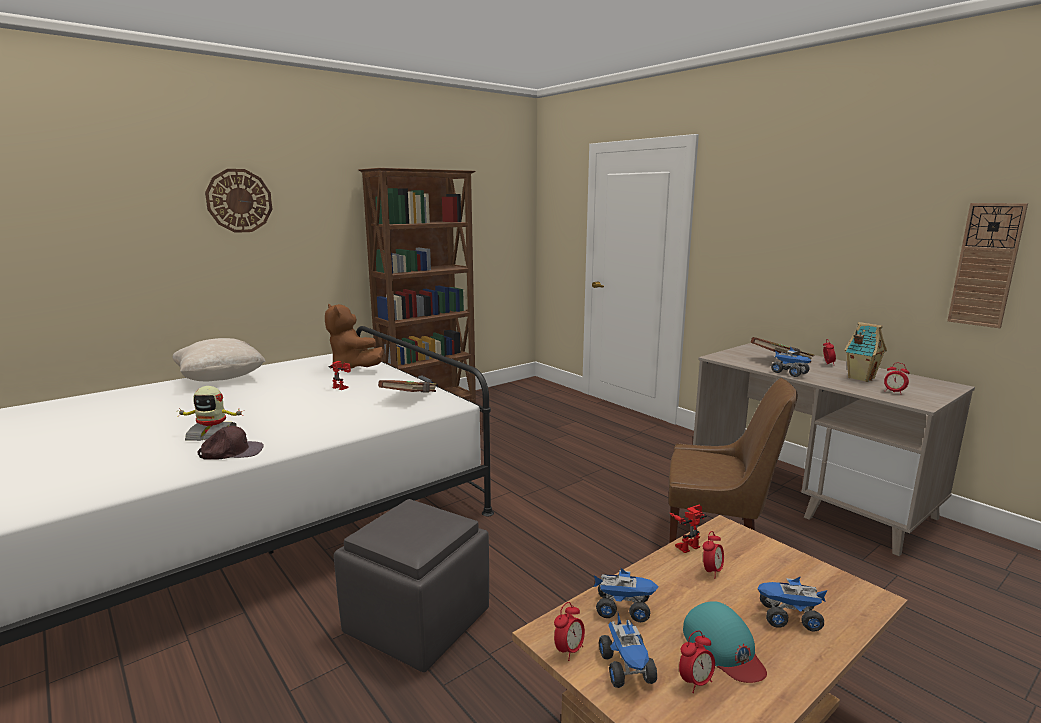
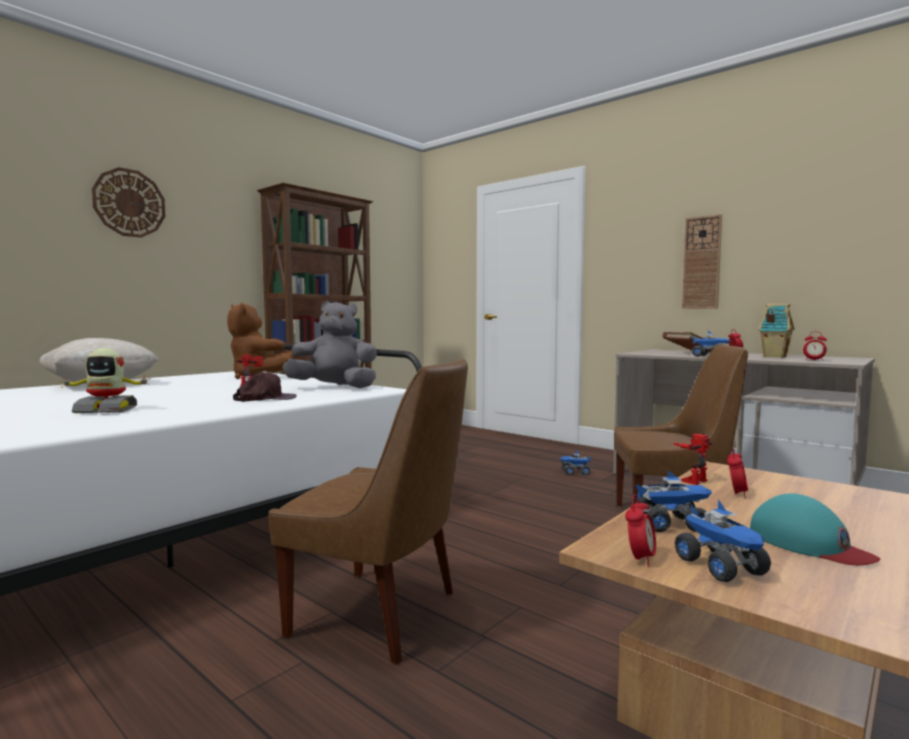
camera: 10 degrees left, 10 degrees down
(231, 452) = (138, 418): brown cap -> brown cap (265, 398)
(410, 397) = (334, 387): brown book -> grey plush toy
(417, 623) = (381, 614): grey ottoman -> brown chair
(695, 682) = (808, 571): alarm clock -> none
(788, 618) = (849, 518): toy truck -> toy truck (575, 473)
(986, 265) = (868, 247): wall clock -> wall clock (702, 263)

